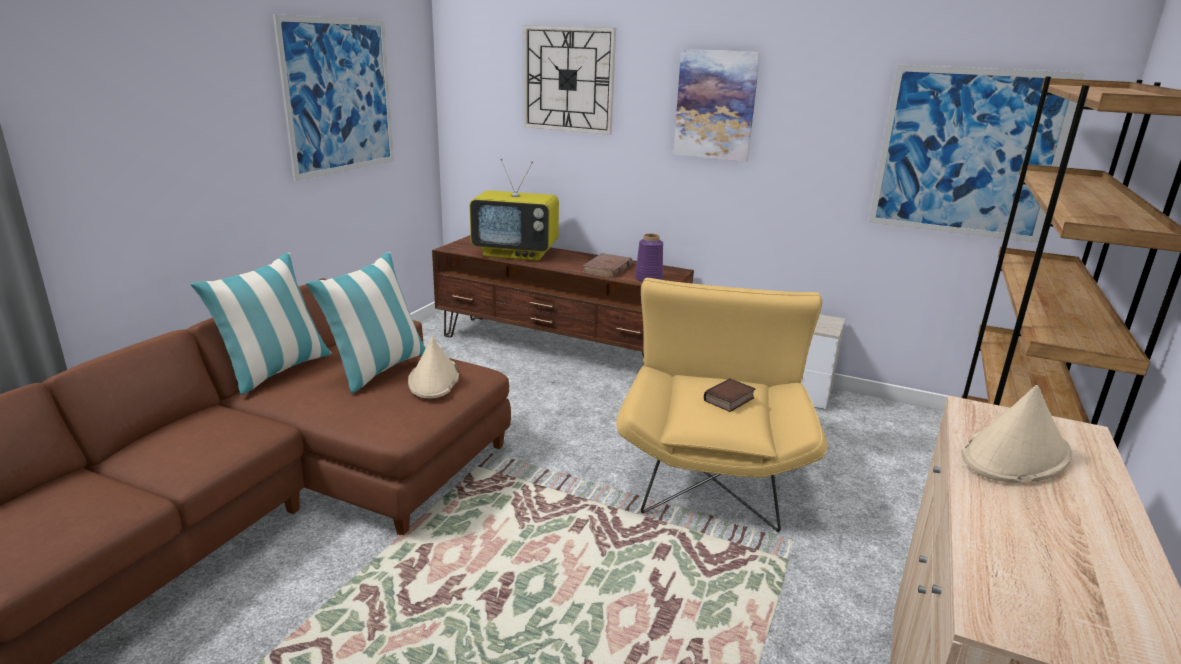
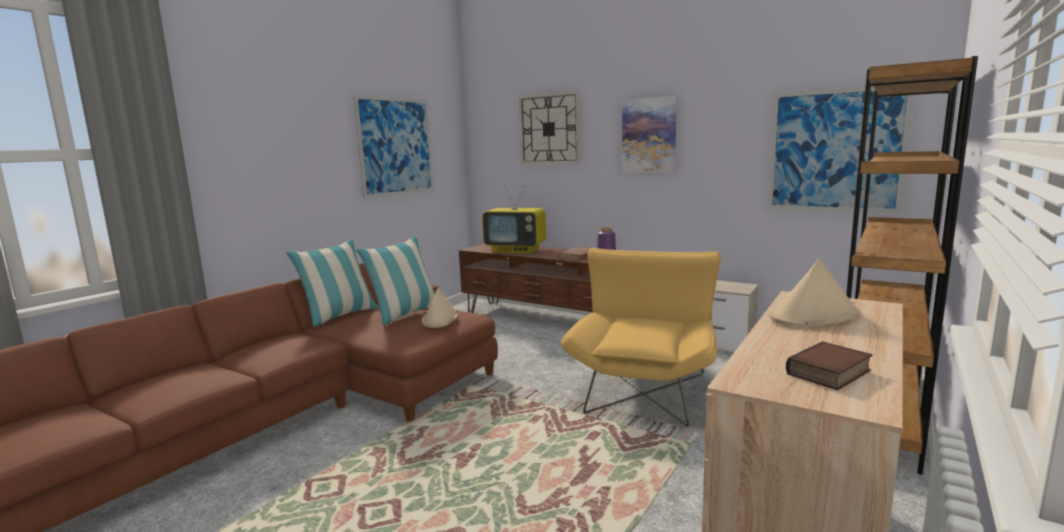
camera: 10 degrees right, 10 degrees down
(730, 400) = (649, 328): book -> book (830, 373)

